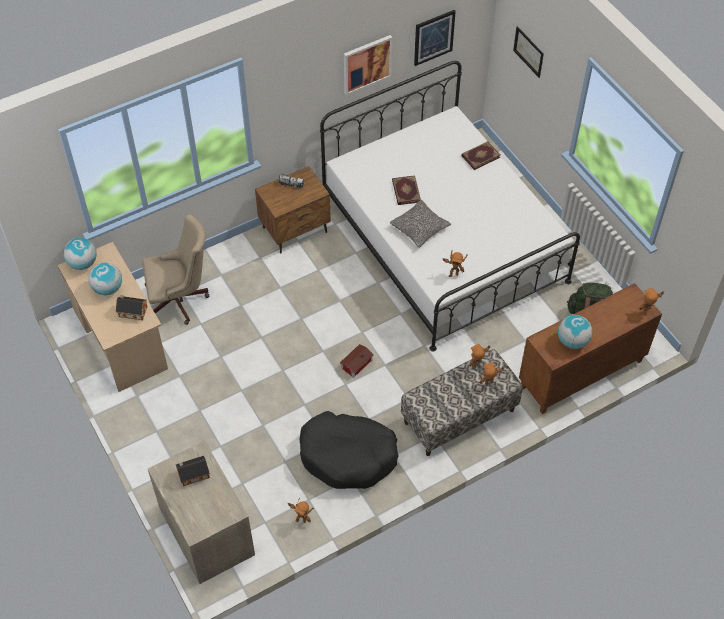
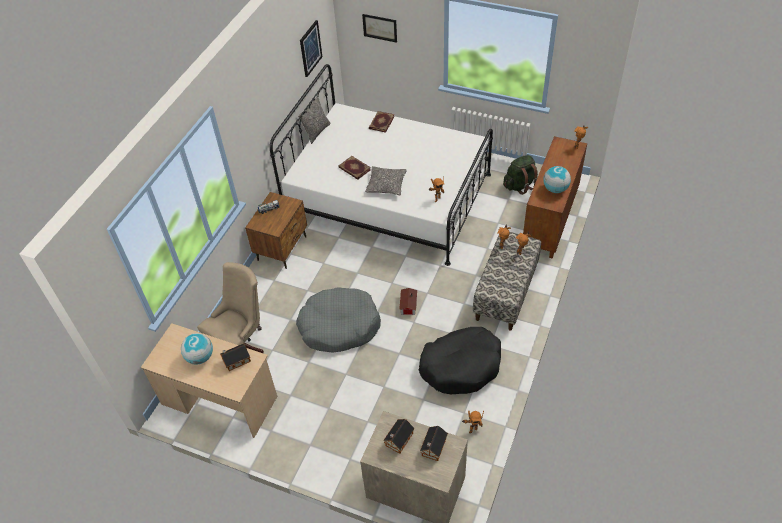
camera: 35 degrees left, 5 degrees down
(83, 263) = (161, 352): globe -> none
(213, 502) = (433, 448): none -> toy house
(276, 341) = (339, 326): none -> grey dog bed
(367, 64) = (281, 85): picture -> none
(407, 128) = (316, 132): none -> pillow

